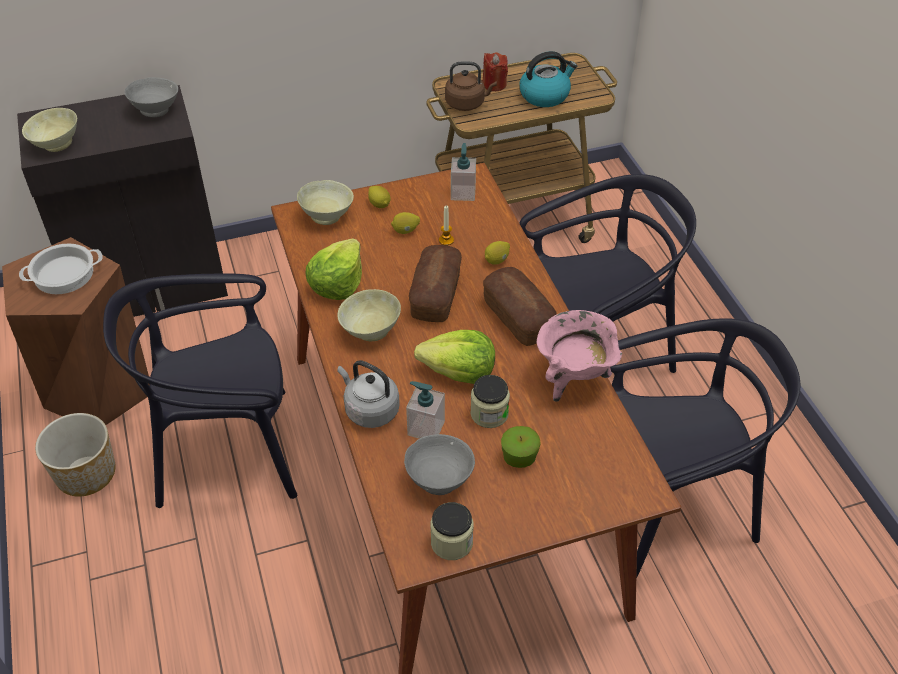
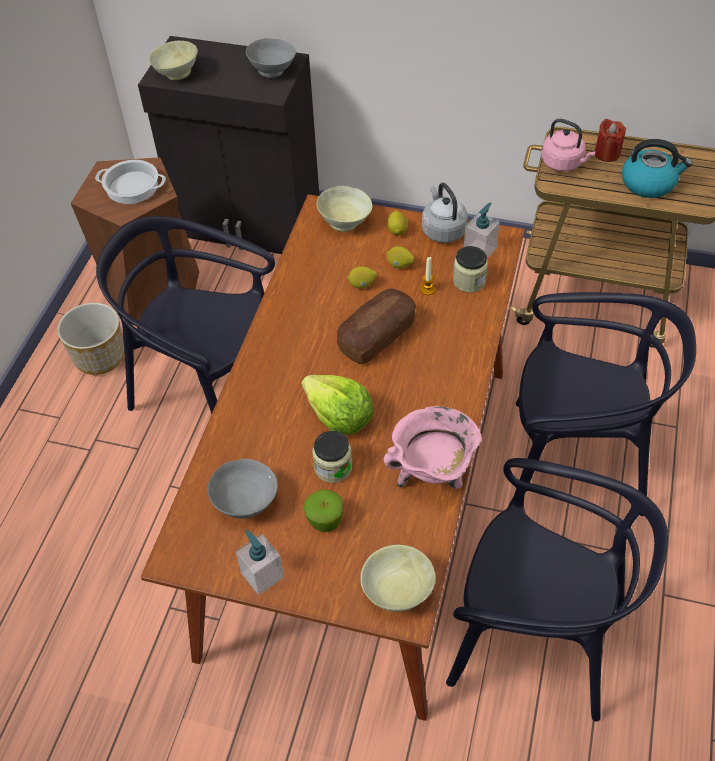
camera: 35 degrees right, 5 degrees up
(337, 283) = (304, 288): lettuce -> none
(369, 410) = (241, 413): grey kettle -> grey kettle (442, 230)
(370, 330) = (297, 342): beige bowl -> beige bowl (397, 590)
(426, 428) = (271, 452): soap dispenser -> soap dispenser (262, 575)
(451, 542) = (211, 562): jar -> jar (469, 281)
(467, 103) = (564, 163): brown kettle -> pink kettle
(497, 260) = (457, 329): lemon -> lemon (362, 285)
(518, 317) = (431, 392): bread -> none

